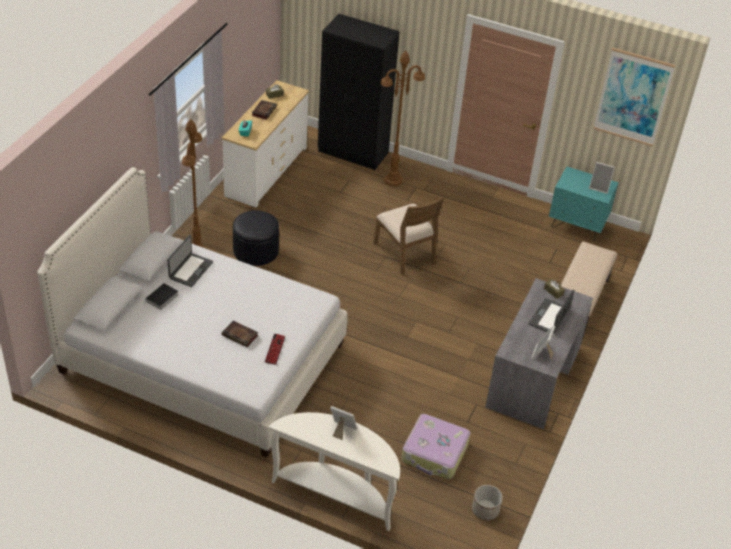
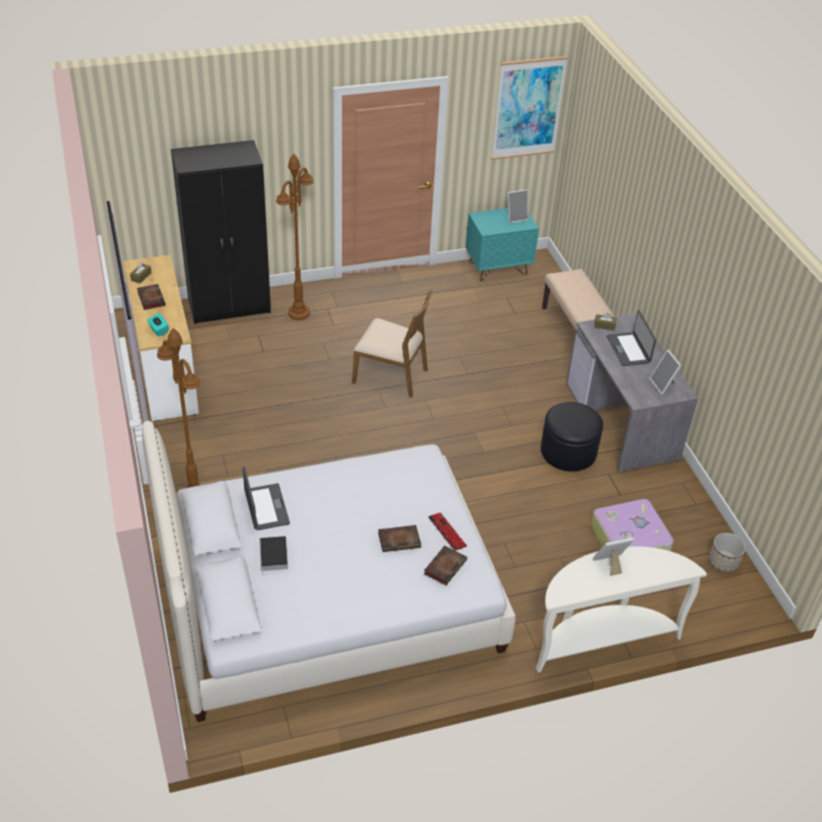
camera: 40 degrees left, 0 degrees up
(247, 366) = (445, 566): none -> book
(256, 251) = (250, 457): black ottoman -> black ottoman (568, 451)

